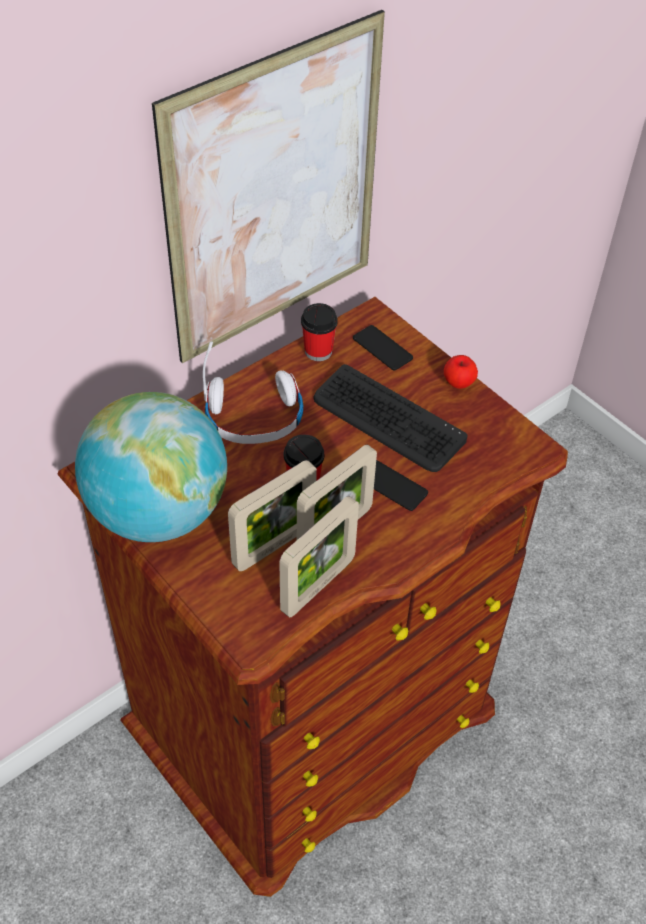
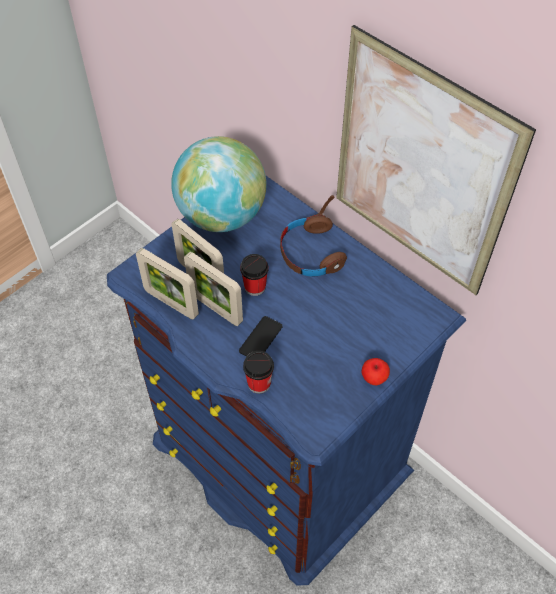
camera: 85 degrees right, 5 degrees up
(254, 417) = (310, 253): white headphones -> brown headphones
(314, 712) = (280, 455): brown dresser -> blue dresser
(318, 351) = (386, 283): cup -> cup (259, 383)
(382, 348) = (400, 324): phone -> none
(387, 420) = (324, 332): keyboard -> none

